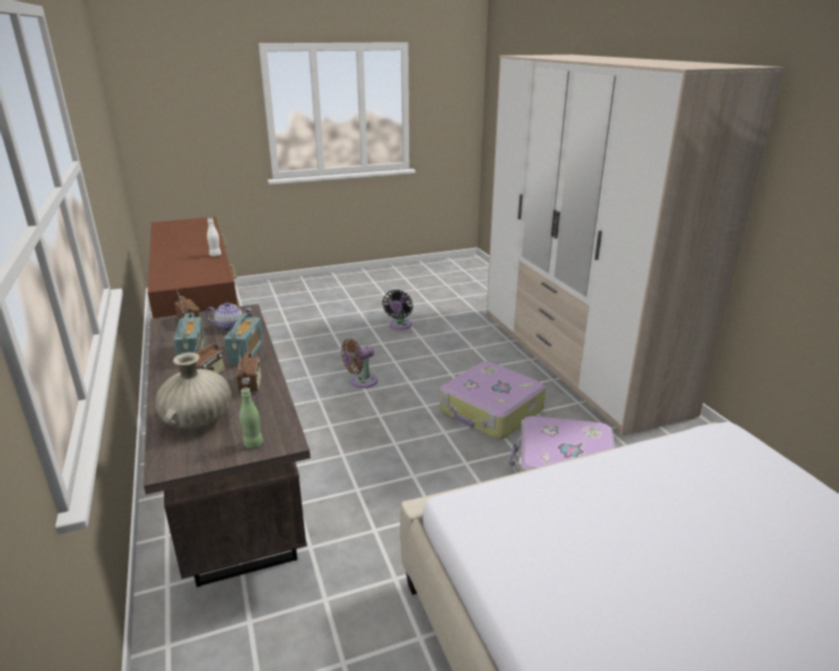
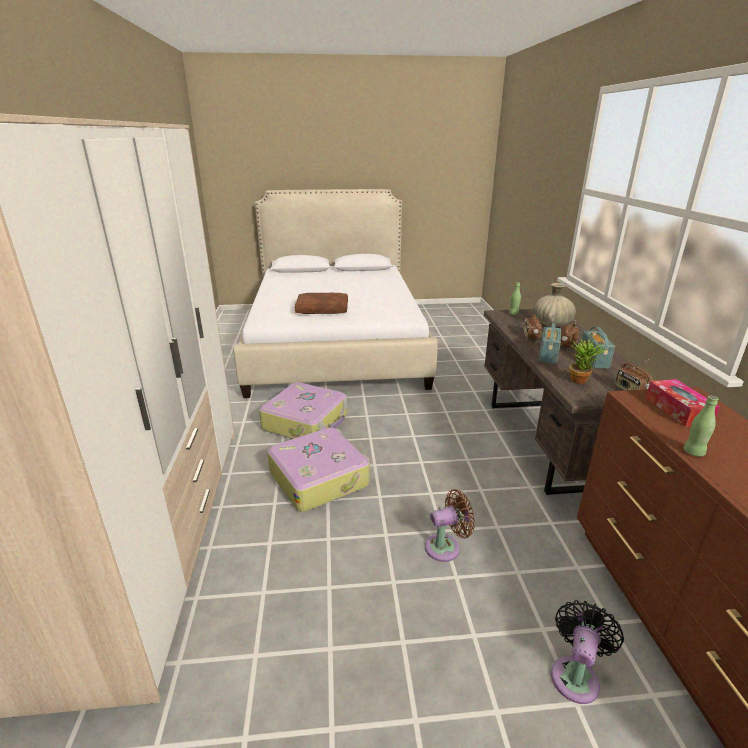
camera: 165 degrees left, 0 degrees up
(193, 274) = (677, 410): none -> tissue box
(215, 255) = (693, 452): white bottle -> green bottle
(230, 327) = (580, 380): teapot -> potted plant
(399, 326) = (353, 707): black fan -> black fan (576, 675)
(675, 501) = (323, 309): none -> brown pillow

